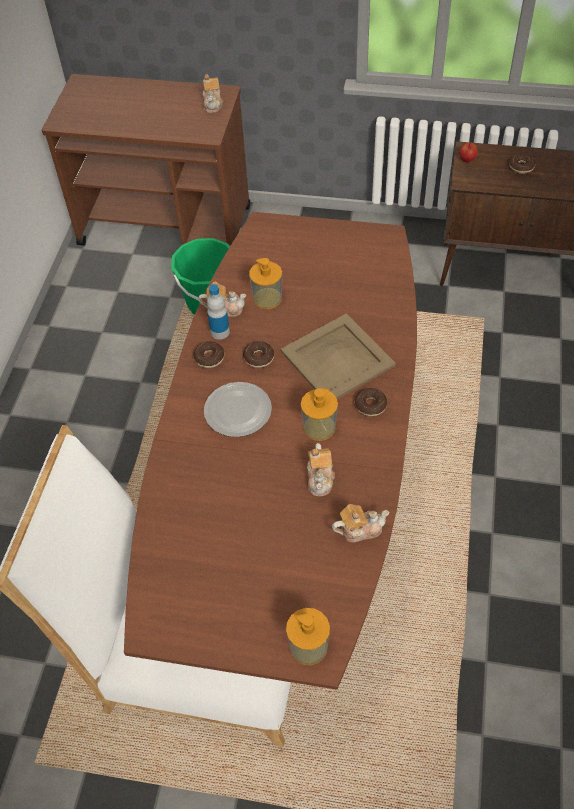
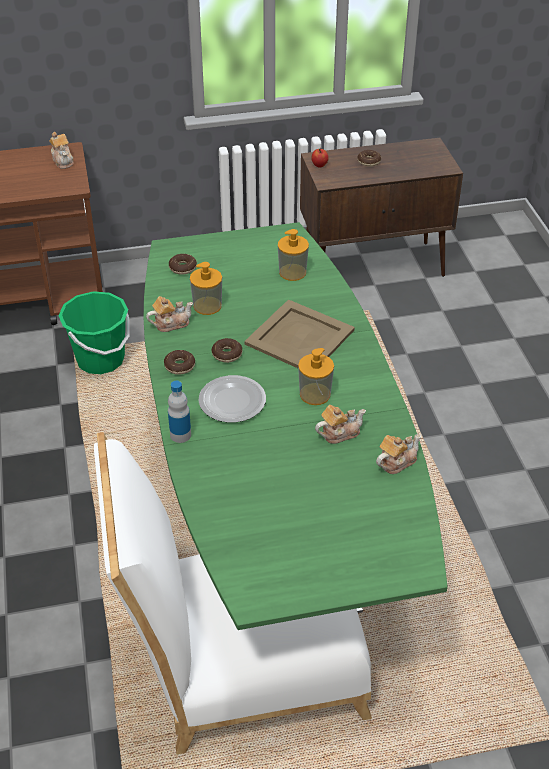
camera: 25 degrees left, 10 degrees down
(220, 332) = (177, 343): bottle -> bottle (180, 435)
(293, 506) = (274, 511): brown dining table -> green dining table
(308, 647) = (405, 565): soap dispenser -> soap dispenser (292, 272)
(320, 478) = (339, 433): teapot -> teapot turned 90 degrees counterclockwise
(370, 405) = (350, 365): donut -> donut (182, 268)

